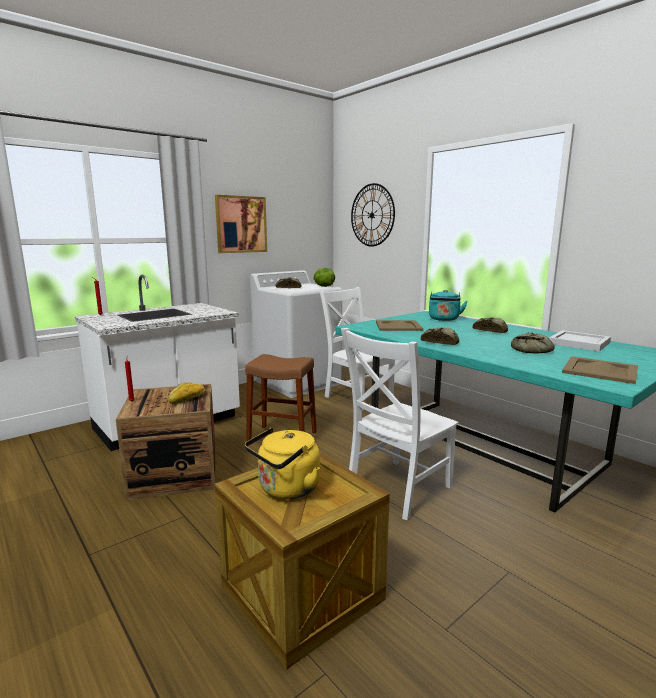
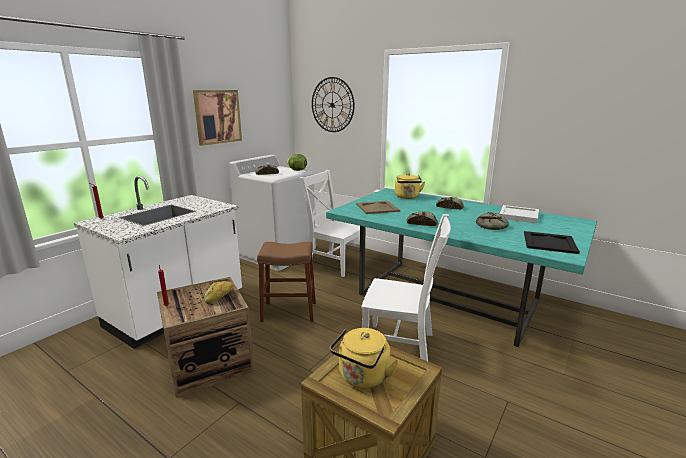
camera: 15 degrees left, 5 degrees up
(396, 489) = (402, 346): white chair -> white chair turned 105 degrees counterclockwise
(444, 319) = (407, 197): turquoise kettle -> yellow kettle
(601, 370) = (550, 242): beige tray -> black tray

